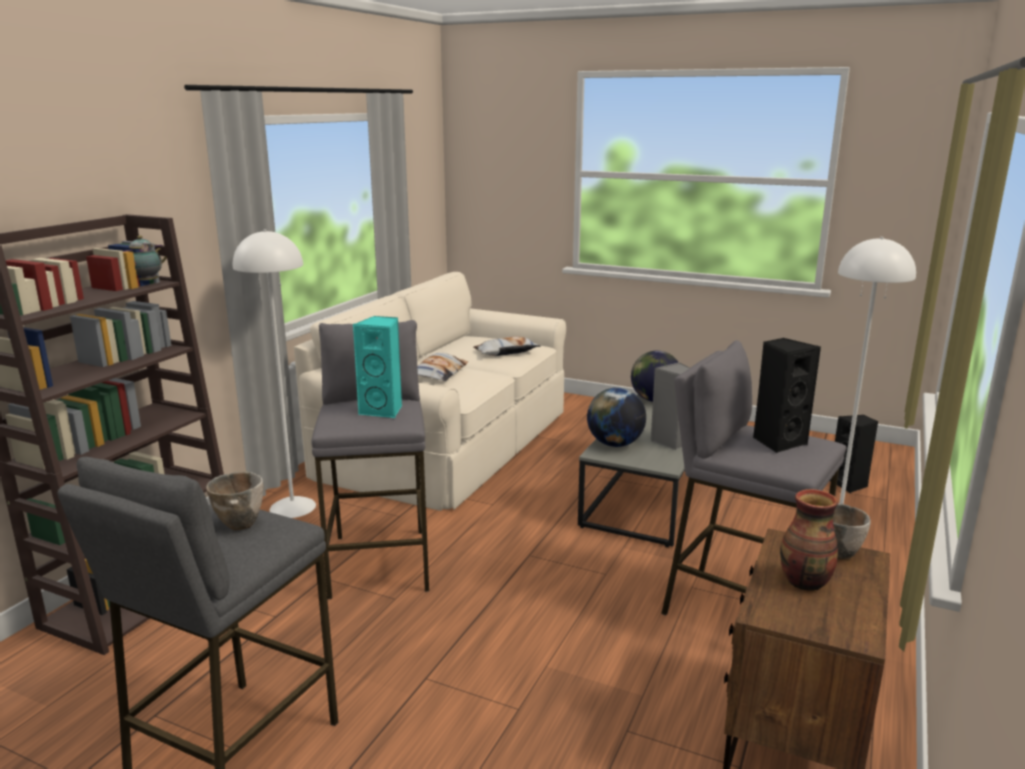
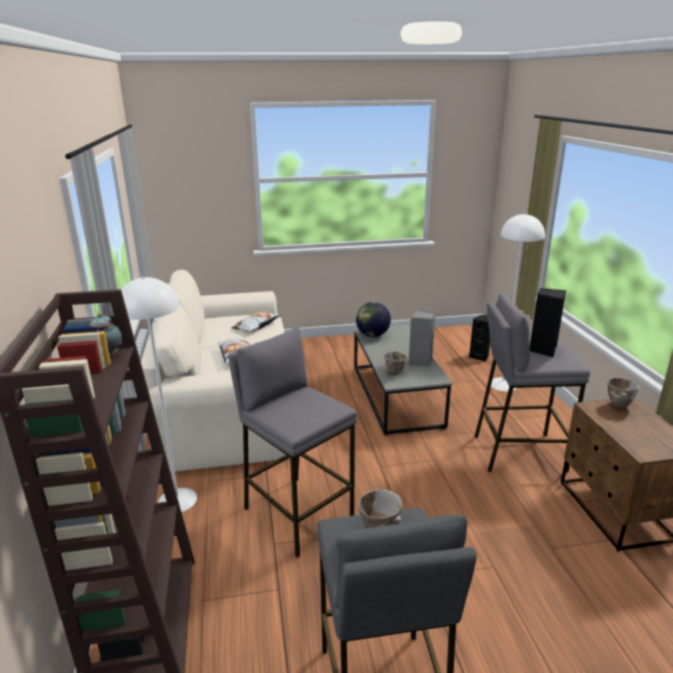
camera: 35 degrees left, 5 degrees up
(383, 410) = (308, 402): turquoise speaker -> none
(615, 444) = (393, 374): globe -> bowl
(805, 582) = (631, 427): vase -> none

